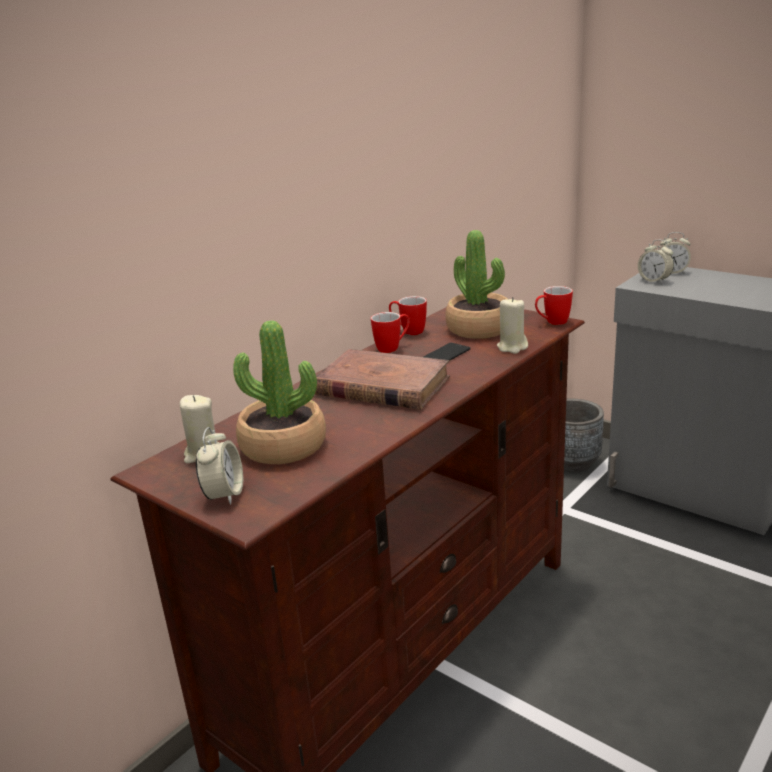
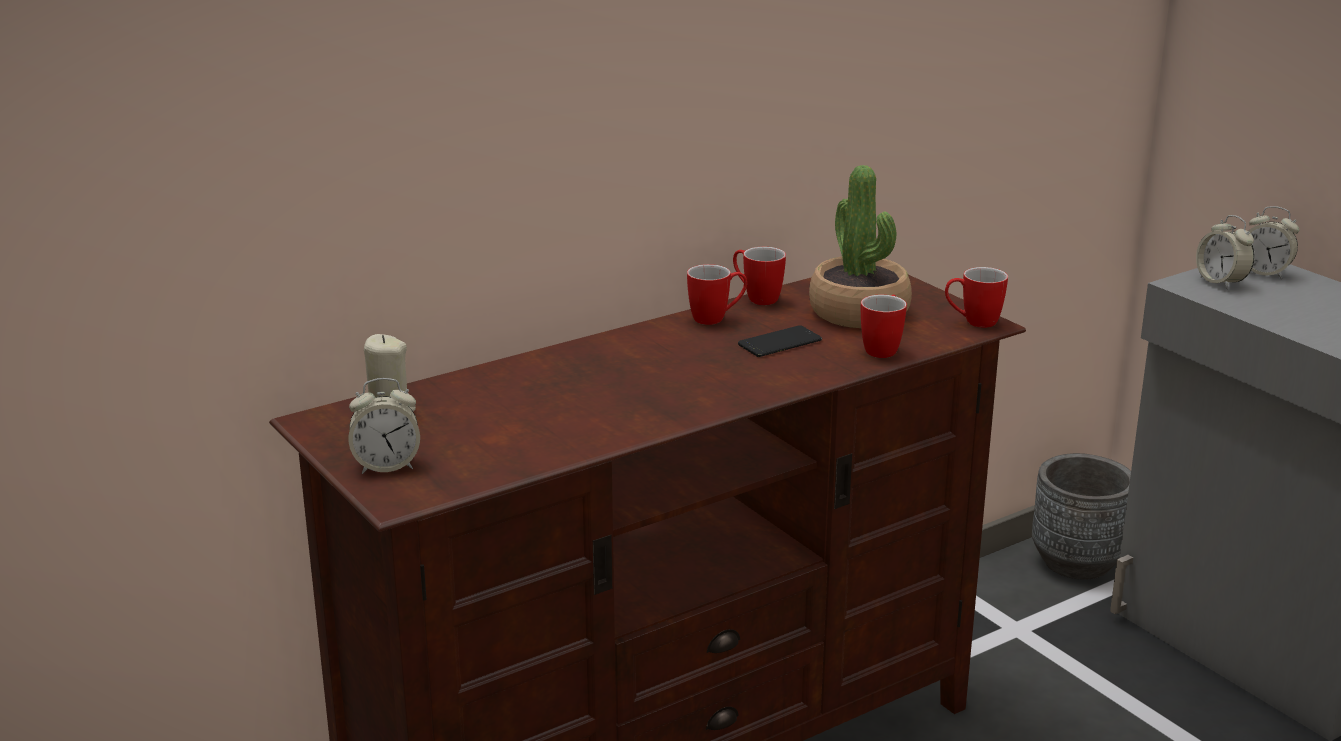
camera: 15 degrees right, 0 degrees up
(224, 494) = (386, 466): alarm clock -> alarm clock turned 60 degrees clockwise
(283, 446) = (488, 423): potted plant -> none
(381, 386) = (663, 369): brown book -> none
(512, 347) = (883, 348): beige candle -> mug

